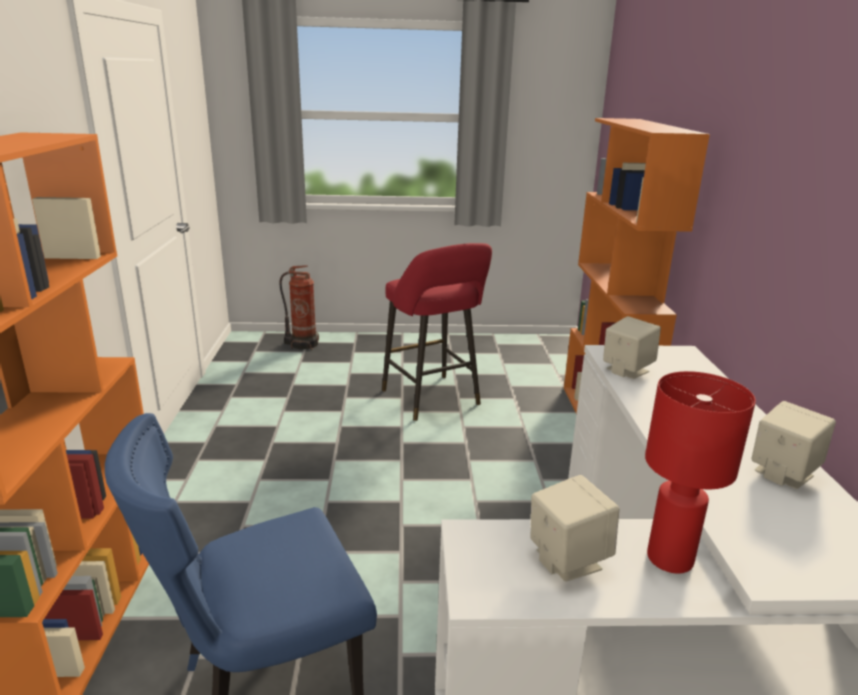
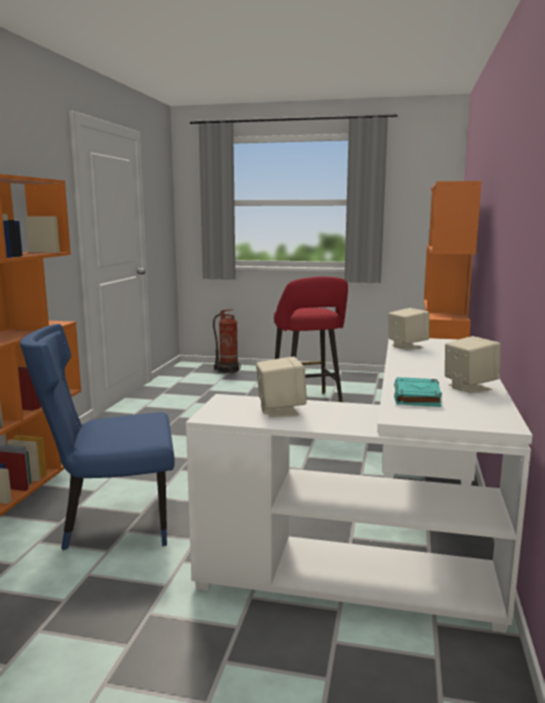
camera: 15 degrees right, 10 degrees down
(668, 559) = (349, 415): red table lamp -> none
(742, 510) = (417, 397): none -> turquoise book

